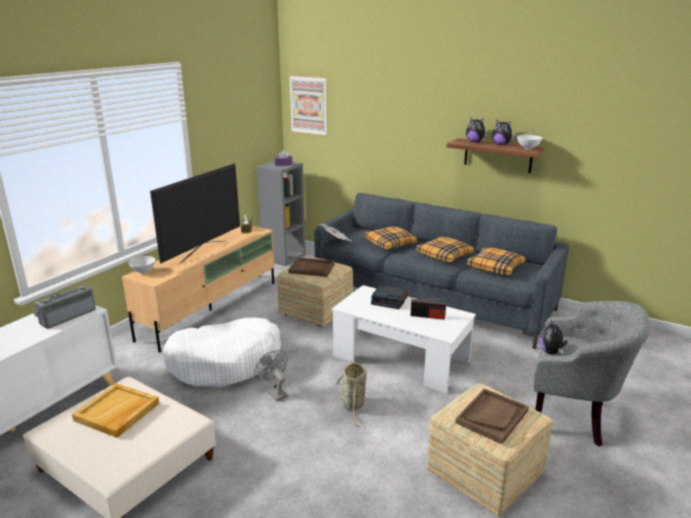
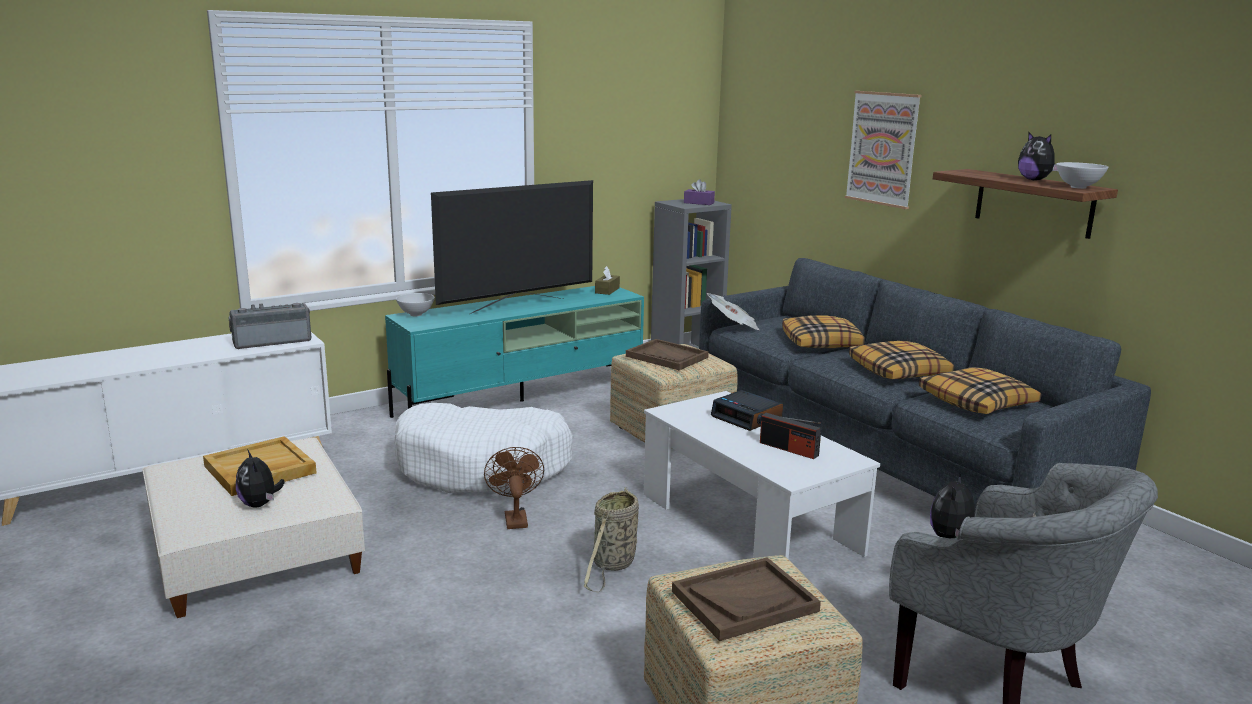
camera: 25 degrees right, 5 degrees down
(211, 309) = (523, 400): beige tv stand -> turquoise tv stand
(274, 392) = (515, 518): grey fan -> brown fan
(308, 105) = (753, 111): picture -> picture (882, 148)
(475, 141) = (991, 174): plush toy -> plush toy (260, 504)

